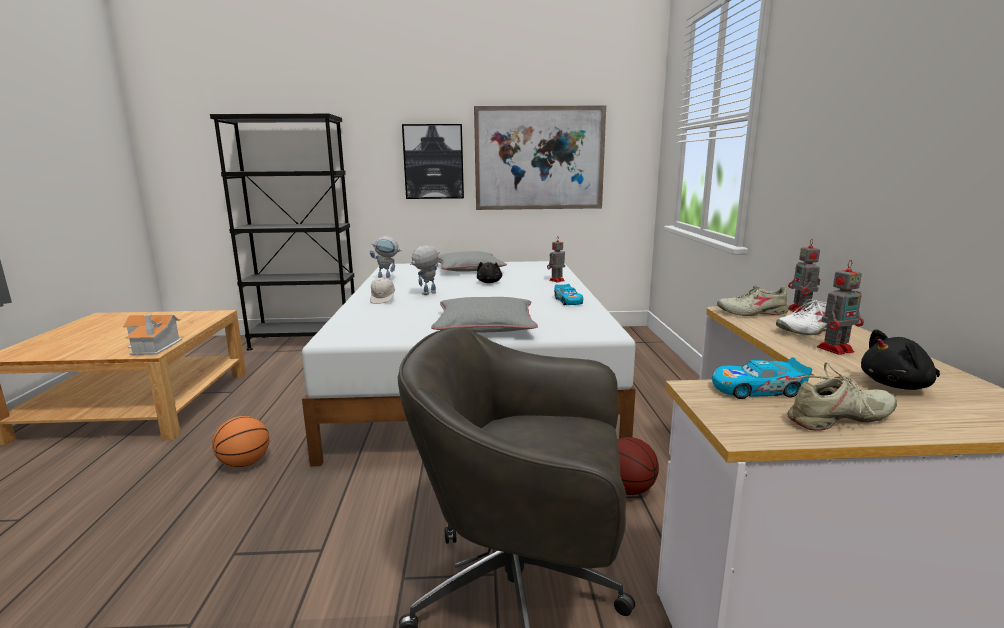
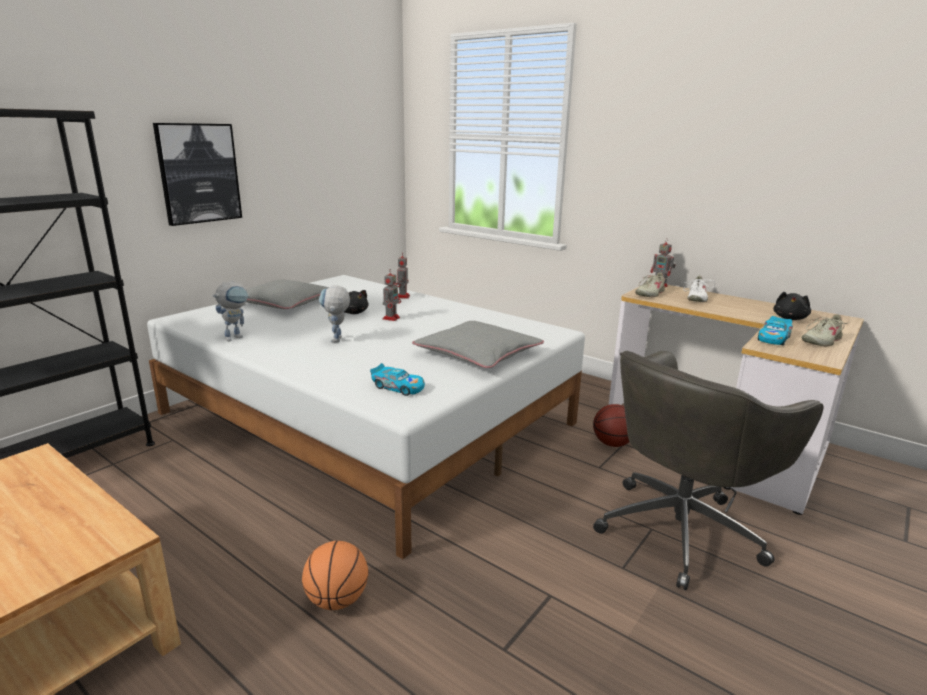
camera: 50 degrees left, 5 degrees up
(155, 346) = (95, 531): toy house -> none
(383, 299) = (314, 359): white cap -> none
(539, 158) = (311, 165): picture -> none
(568, 301) = (467, 314): toy car -> toy car (398, 387)
(836, 349) = (731, 306): toy robot -> toy robot (391, 318)
(839, 419) = (821, 341): beige shoe -> beige shoe turned 150 degrees counterclockwise

